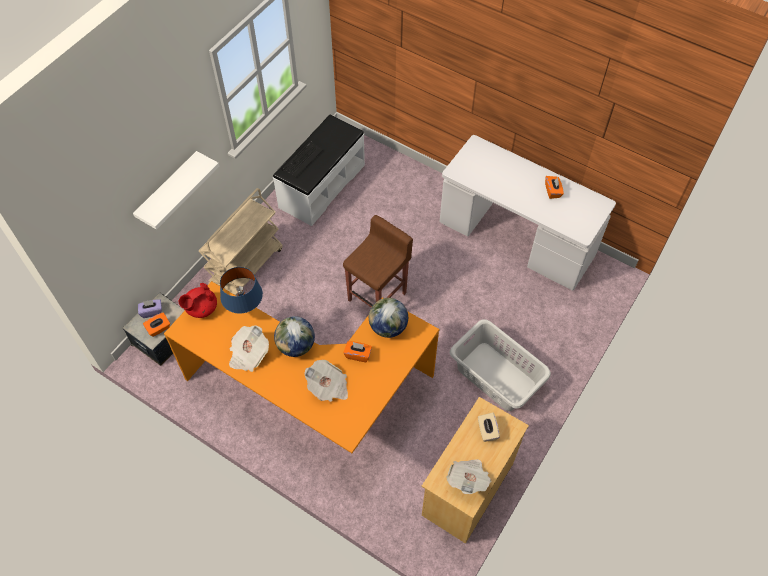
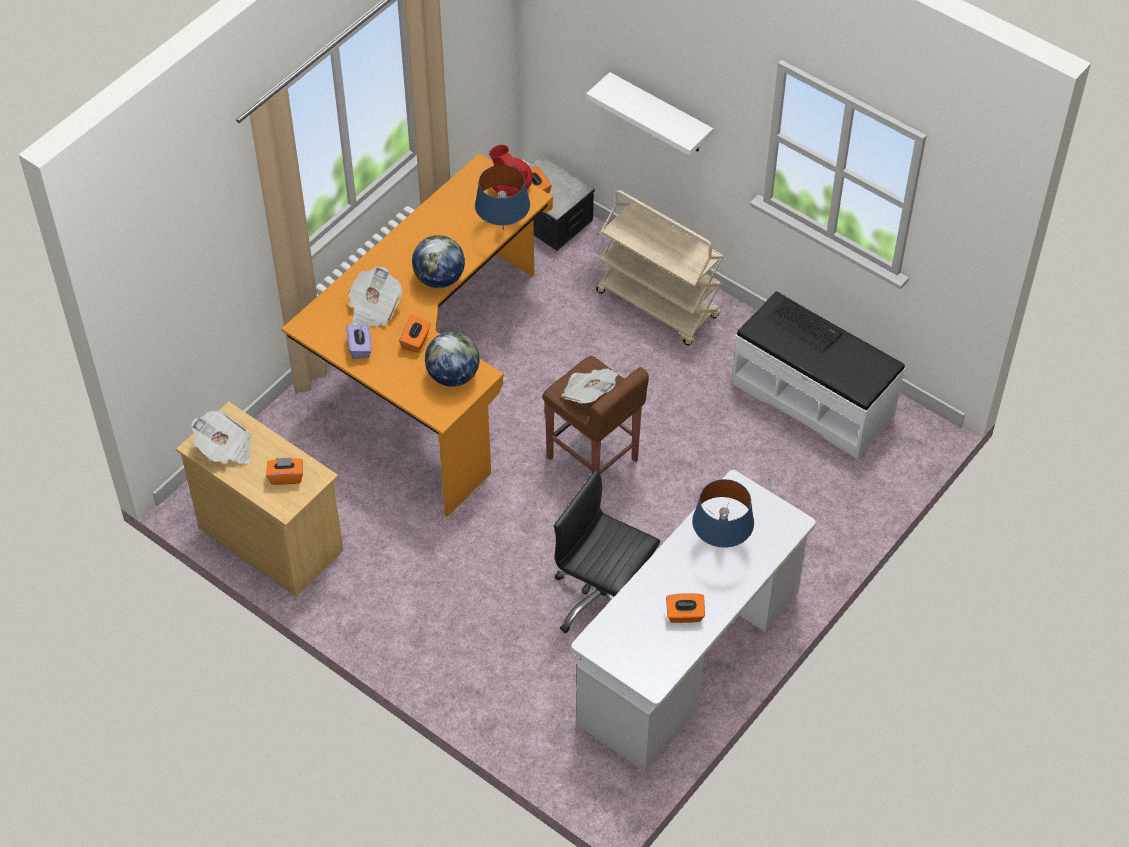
camera: 95 degrees right, 5 degrees down
(152, 311) = (563, 182): purple tissue box -> purple tissue box (360, 348)
(248, 354) = (434, 232): newspaper -> newspaper (588, 394)
(483, 283) = (604, 600): none -> black office chair
(487, 431) = (286, 477): beige tissue box -> orange tissue box
(496, 377) = (434, 594): grey laundry basket -> none
(499, 176) = (720, 544): none -> blue table lamp

